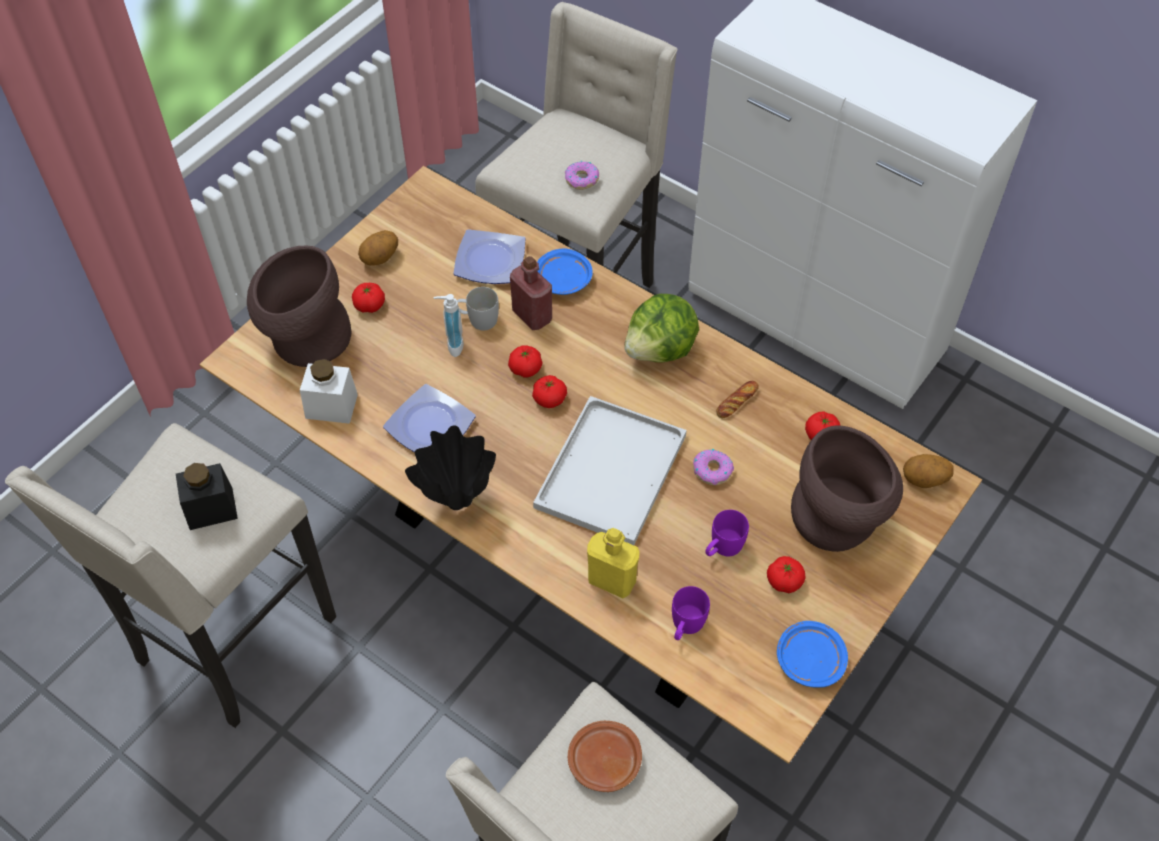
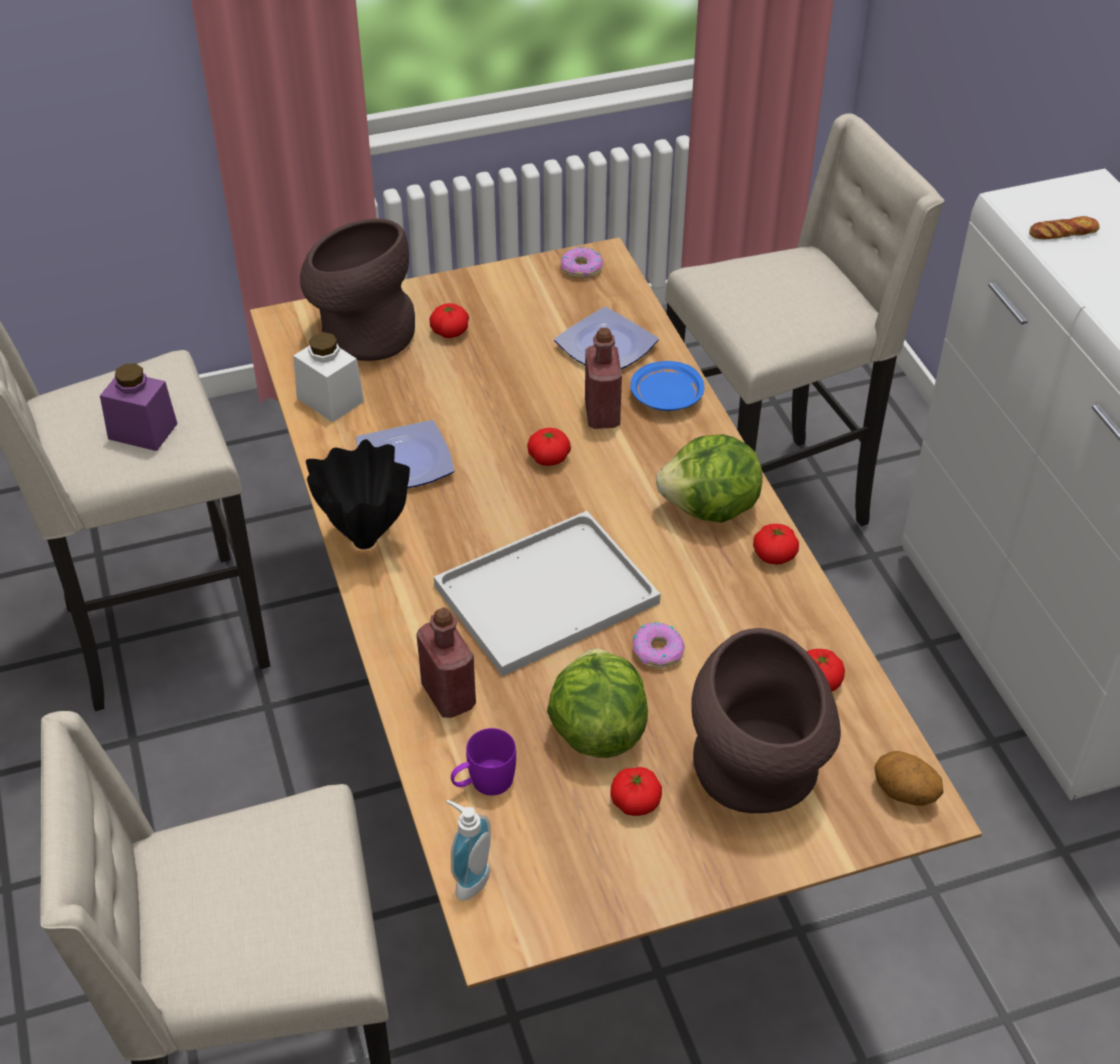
camera: 35 degrees right, 10 degrees down
(211, 508) = (143, 431): black jar -> purple jar
(380, 258) = (499, 297): potato -> none
(451, 345) = (495, 402): soap dispenser -> soap dispenser (468, 879)
(477, 319) = (543, 392): white mug -> none
(549, 399) = (547, 497): tomato -> tomato (774, 555)
(582, 179) = (775, 317): donut -> donut (581, 268)
(604, 762) = (276, 860): brown plate -> none
(612, 580) = (448, 696): yellow bottle -> red bottle
(722, 548) = (597, 731): purple mug -> lettuce
(736, 401) = (749, 599): bread -> bread (1063, 233)
(809, 659) = (589, 896): blue plate -> none

